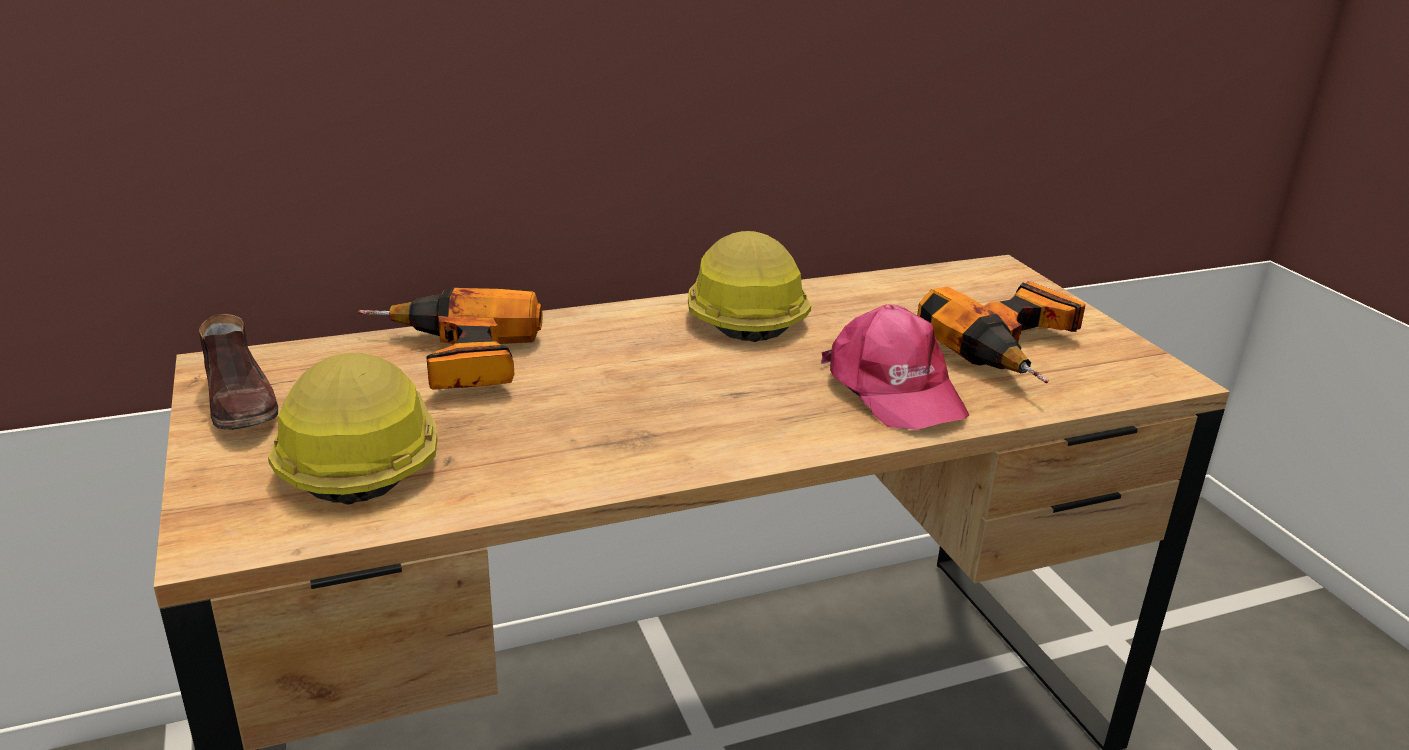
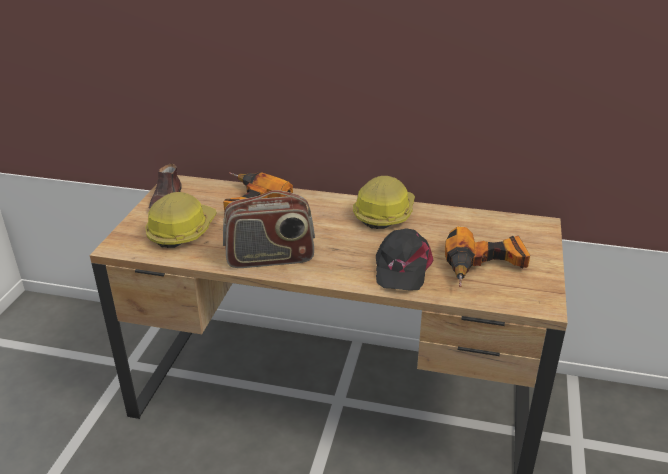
camera: 35 degrees right, 5 degrees up
(633, 448) = (270, 258): none -> radio
(893, 389) = (402, 268): pink cap -> black cap

